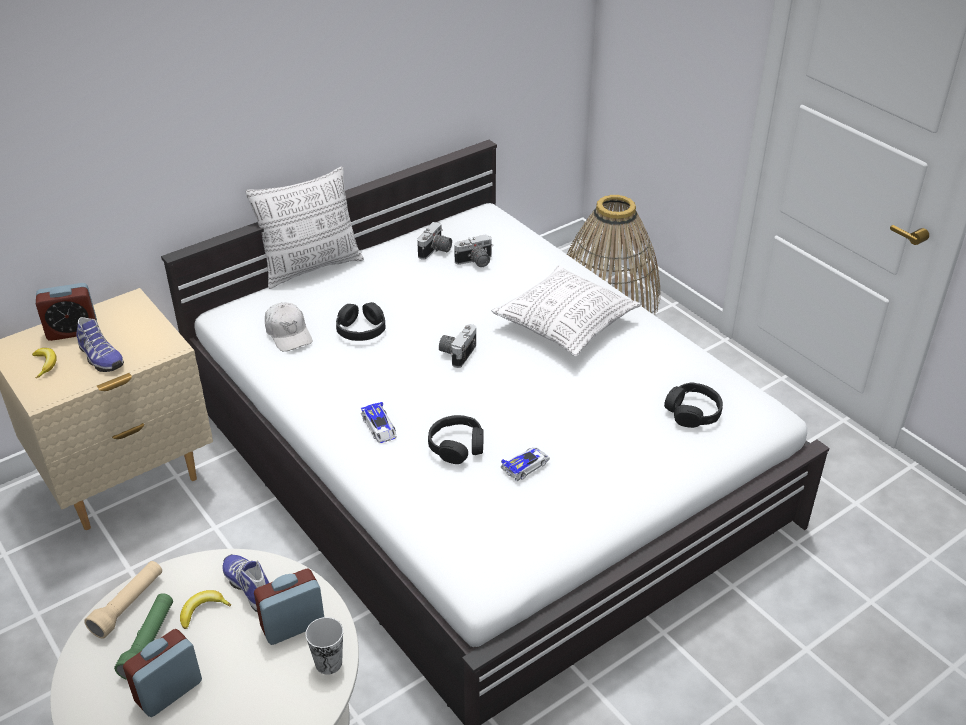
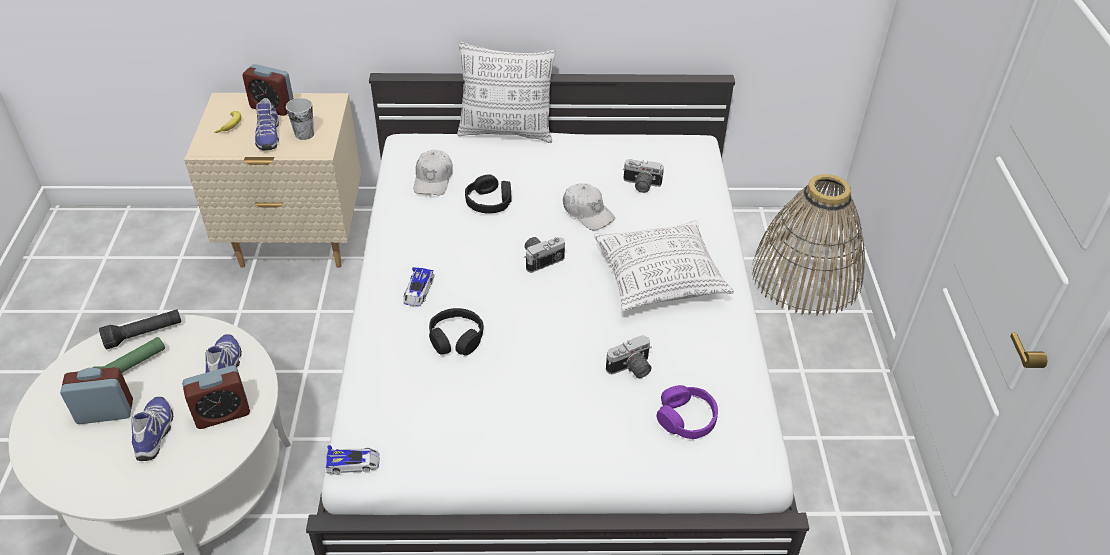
camera: 35 degrees right, 5 degrees up
(129, 605) = (144, 334): beige flashlight -> black flashlight
(202, 610) = (181, 366): banana -> none
(245, 678) = (156, 433): none -> shoe
(293, 625) = (222, 413): alarm clock -> alarm clock turned 150 degrees clockwise
(328, 663) = (215, 457): cup -> cup (304, 134)
(436, 251) = (618, 160): camera -> camera (631, 369)
(455, 301) = (587, 212): none -> white cap
(526, 465) = (491, 385): toy car -> toy car (353, 463)
(693, 412) = (686, 418): black headphones -> purple headphones

